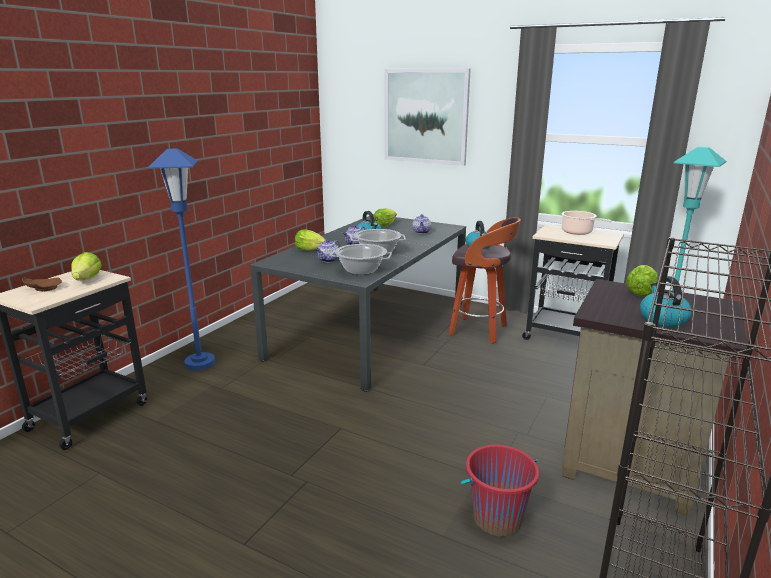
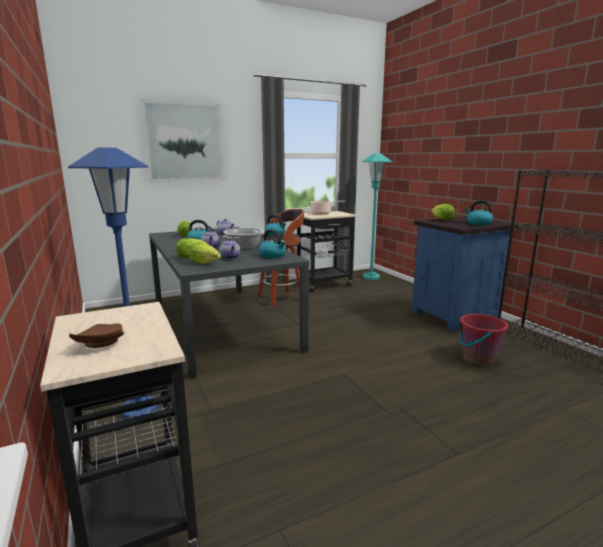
camera: 55 degrees left, 5 degrees down
(87, 279) = (119, 319): lettuce -> lettuce (204, 263)
(361, 270) = (273, 255): cooking pot -> kettle
(632, 467) = (456, 316): beige cabinet -> blue cabinet

